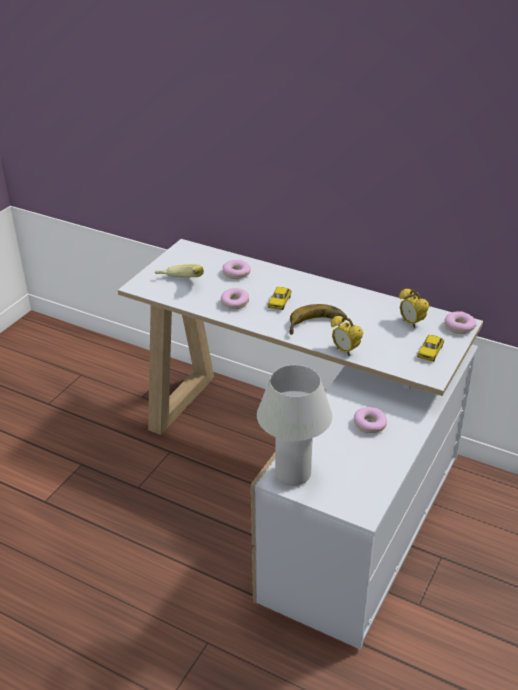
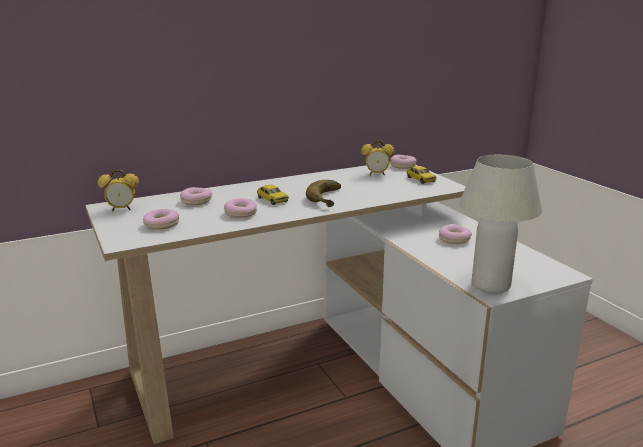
camera: 55 degrees left, 15 degrees down
(179, 284) = (161, 224): banana -> donut
(345, 351) = (381, 199): alarm clock -> alarm clock (122, 209)

